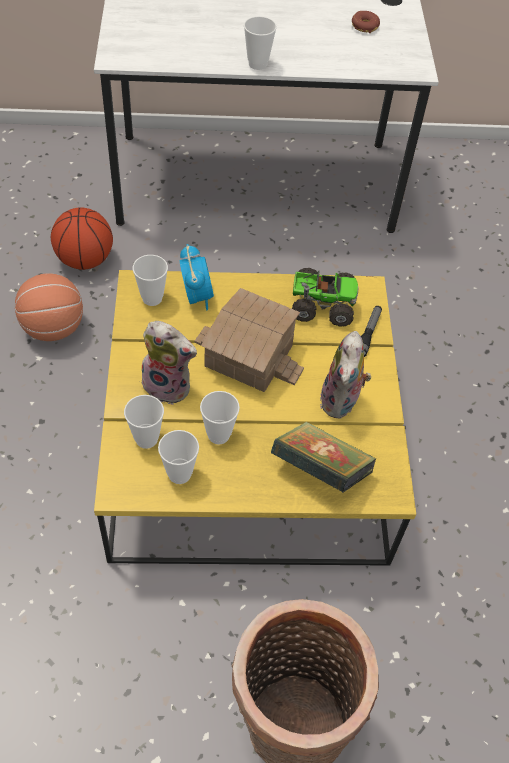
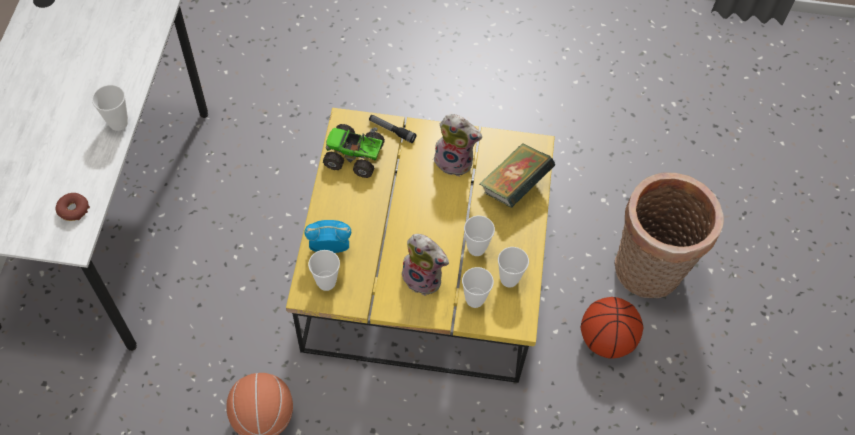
camera: 80 degrees left, 5 degrees up
(85, 260) = (178, 384): basketball -> basketball (606, 340)
(169, 385) = (424, 278): plush toy -> plush toy turned 90 degrees clockwise
(249, 354) = (400, 216): toy house -> none
(321, 304) = (355, 156): toy truck -> toy truck turned 90 degrees counterclockwise
(364, 26) = (82, 28): donut -> donut (73, 209)

